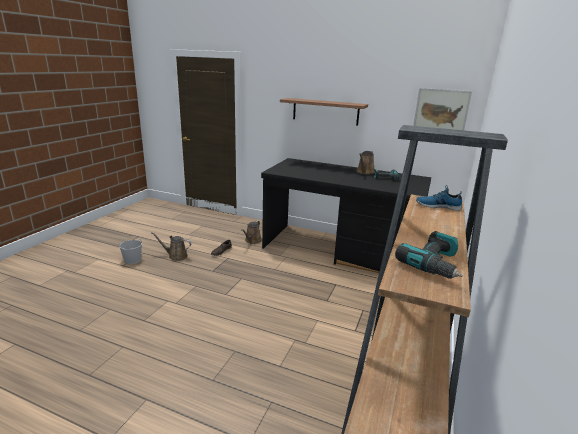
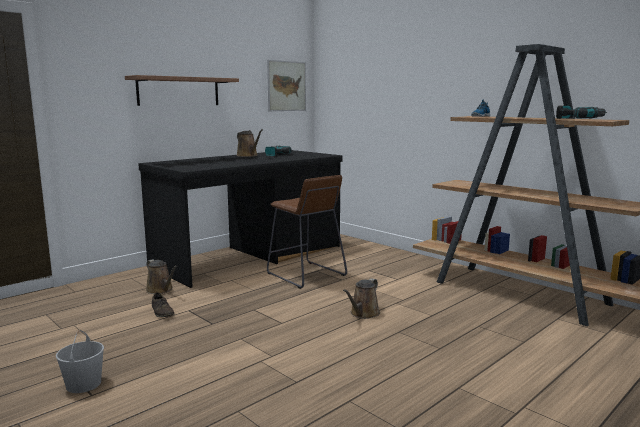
camera: 65 degrees left, 10 degrees down
(176, 256) = (128, 344): brown watering can -> brown watering can (363, 314)
(322, 282) = (306, 275): none -> brown stool

